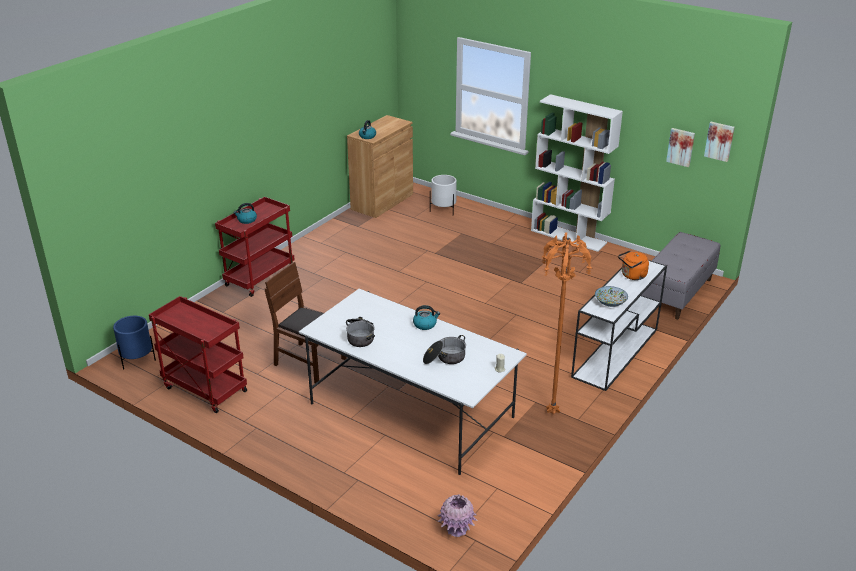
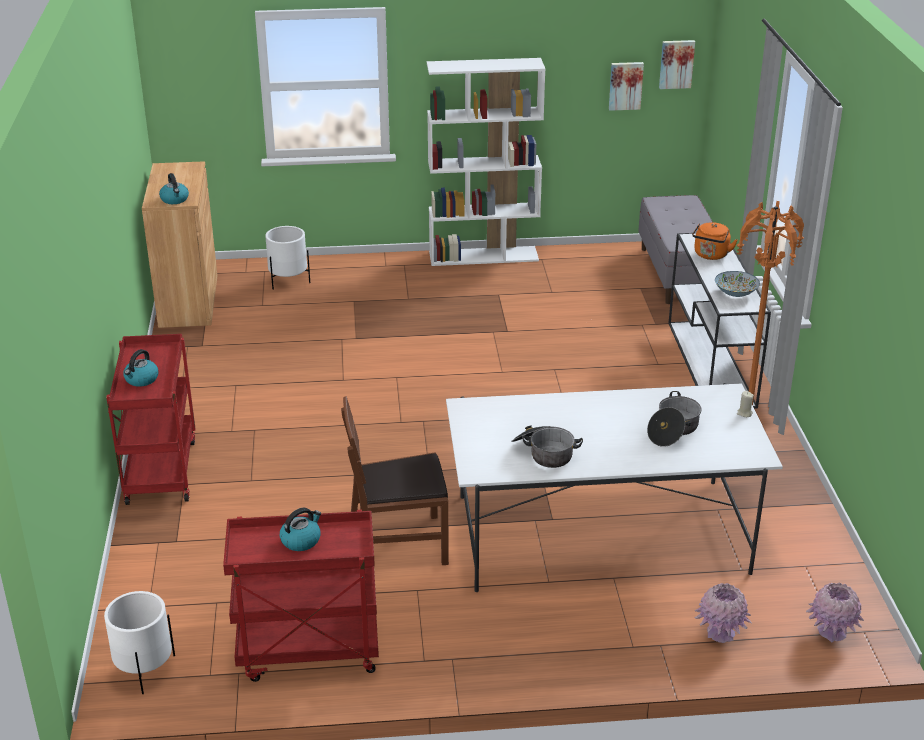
camera: 40 degrees left, 0 degrees up
(137, 360) = (144, 670): blue planter -> white planter
(396, 493) = (720, 633): none -> pink vase
(425, 324) = (591, 404): kettle -> kettle (301, 540)

